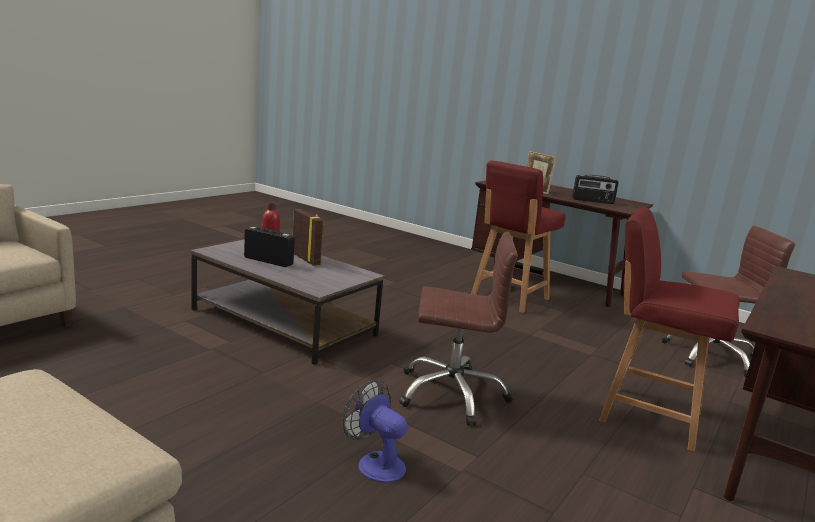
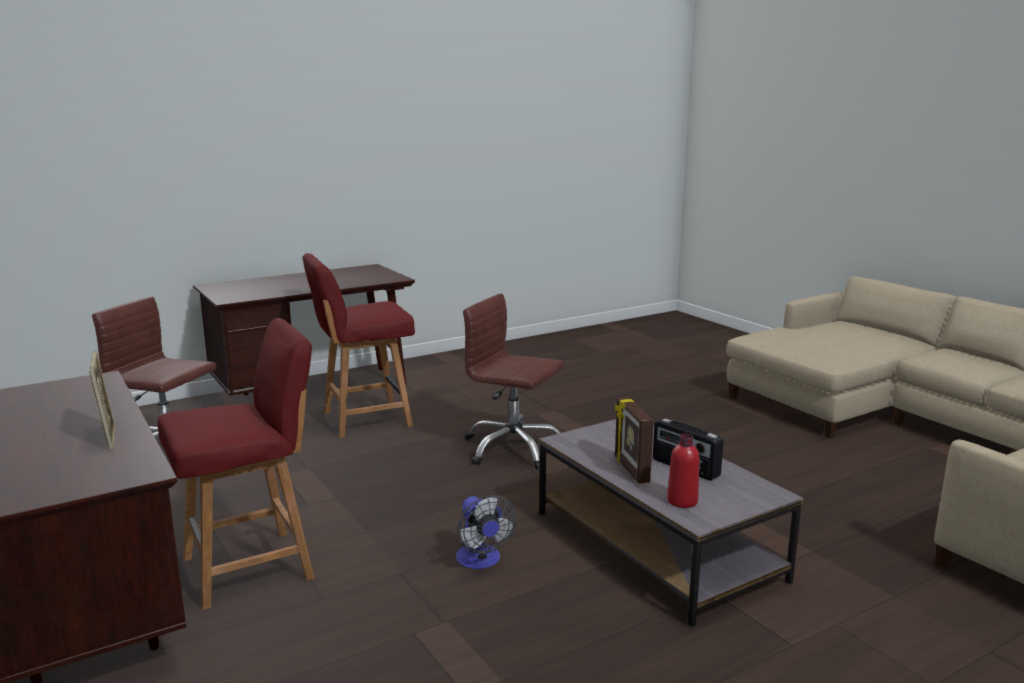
camera: 155 degrees left, 0 degrees up
(375, 463) = (609, 418): fan -> fan (481, 561)
(592, 201) = (78, 402): radio -> none
(647, 415) = (364, 419): red chair -> red chair turned 105 degrees clockwise

